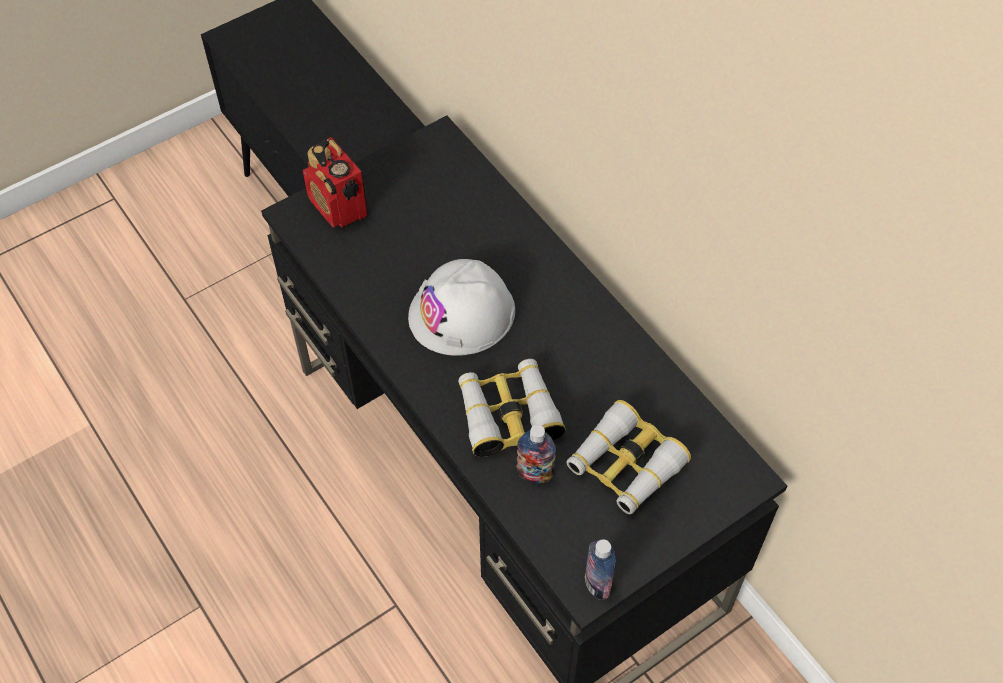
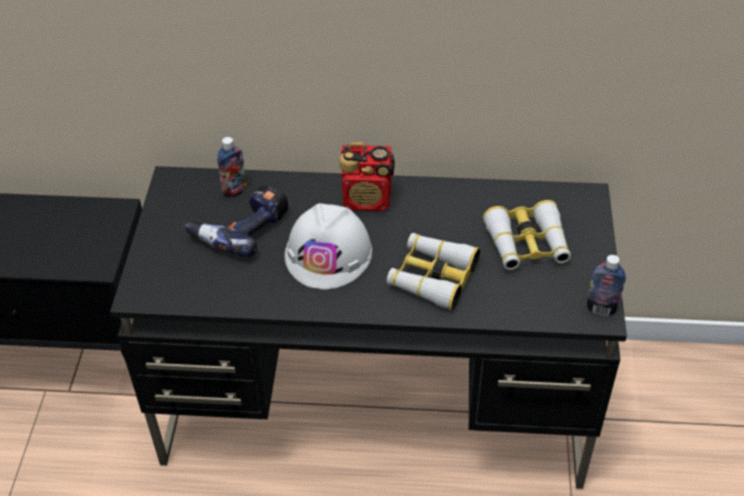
camera: 50 degrees left, 10 degrees down
(338, 207) = (163, 266): radio -> radio (367, 200)
(431, 228) = (241, 228): none -> power drill
(535, 474) = (492, 291): bottle -> bottle (235, 190)

